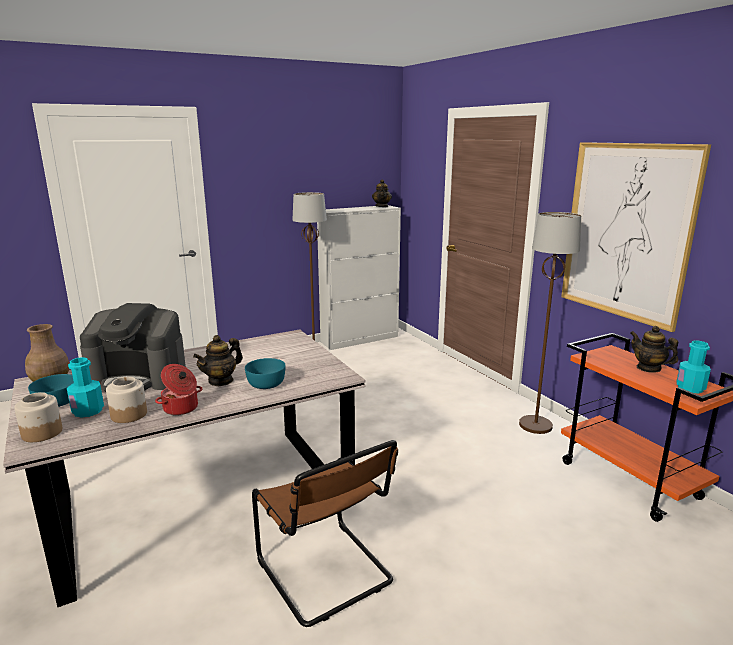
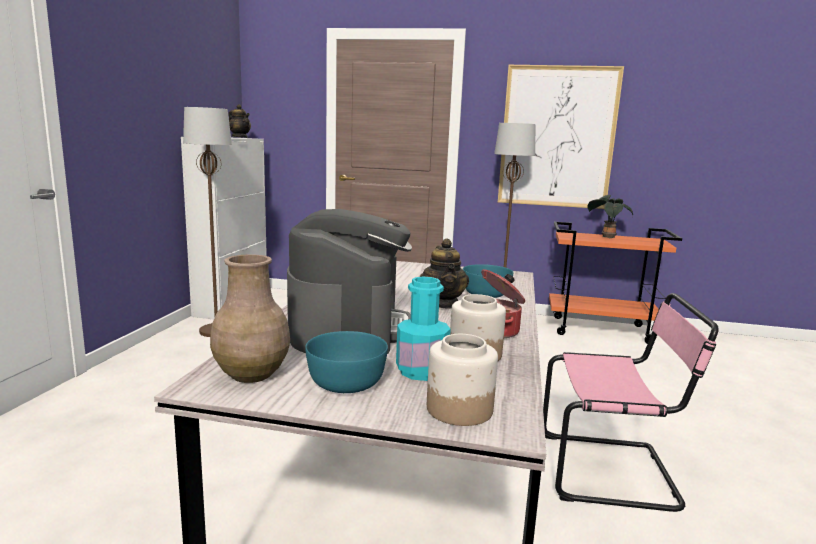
camera: 50 degrees left, 5 degrees down
(139, 377) = (349, 328): coffee machine -> coffee machine turned 45 degrees counterclockwise
(327, 574) = (612, 471): brown chair -> pink chair
(648, 368) = (606, 237): teapot -> potted plant
(690, 388) = (646, 241): turquoise bottle -> none

